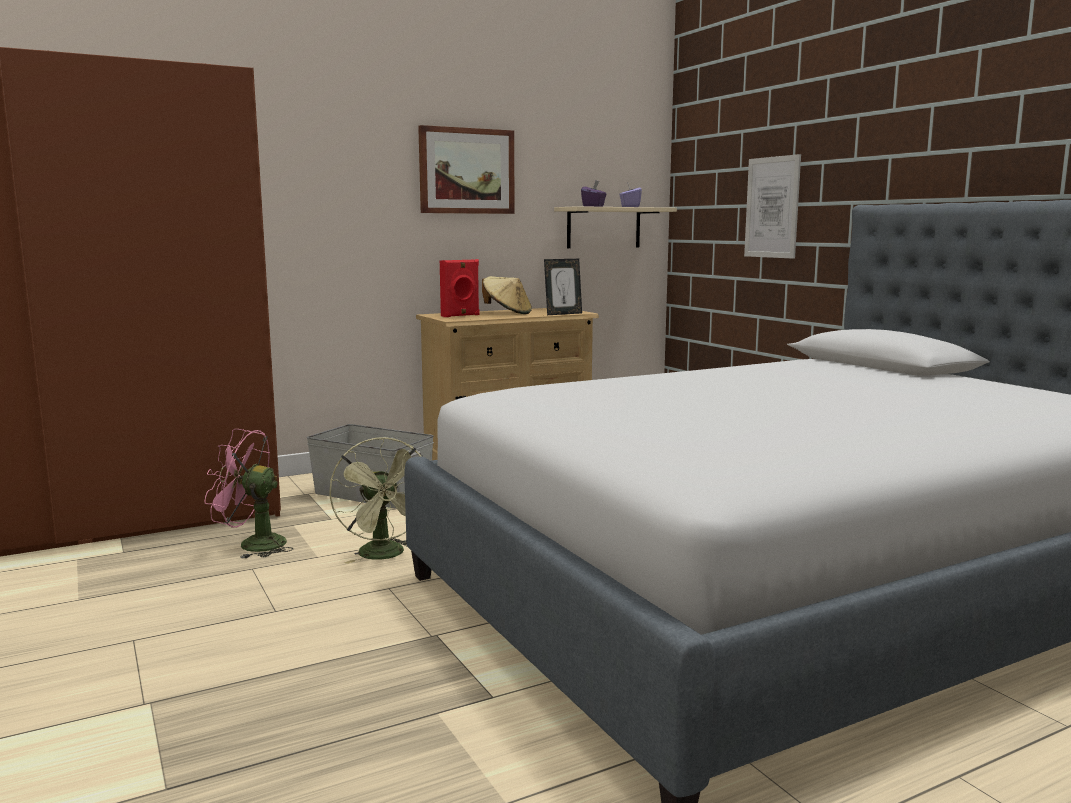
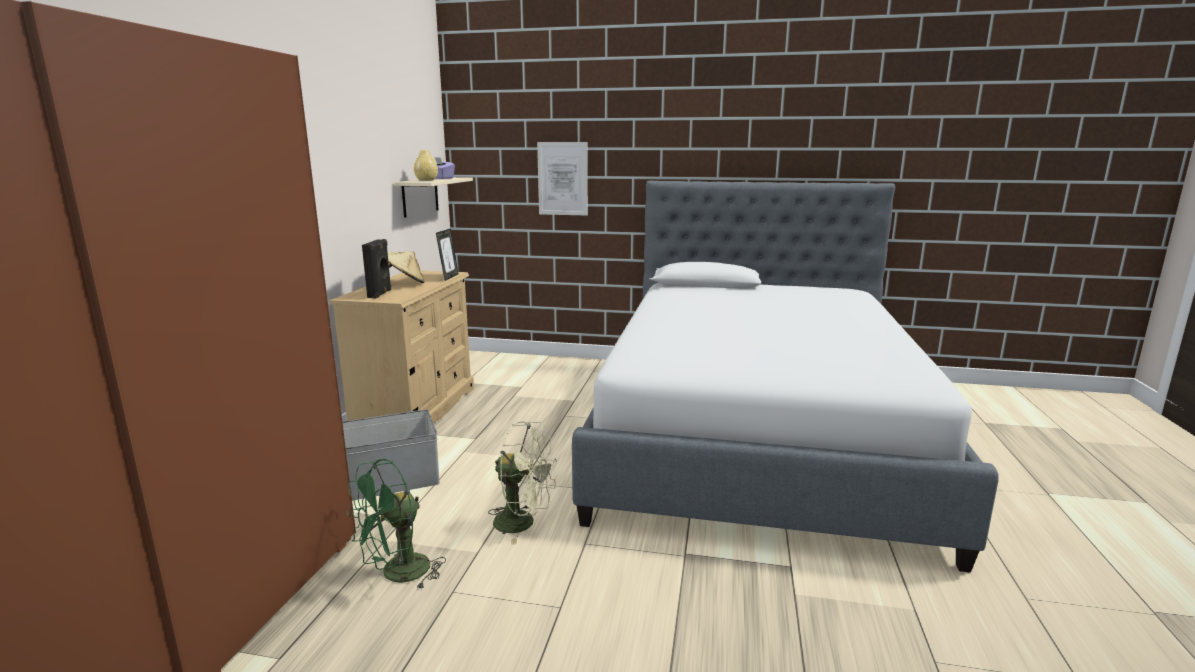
camera: 50 degrees left, 5 degrees up
(252, 545) = (397, 575): pink fan -> green fan
(460, 315) = (380, 294): red speaker -> black speaker
(466, 171) = (342, 153): picture -> none
(593, 206) = (426, 180): purple tissue box -> yellow vase

